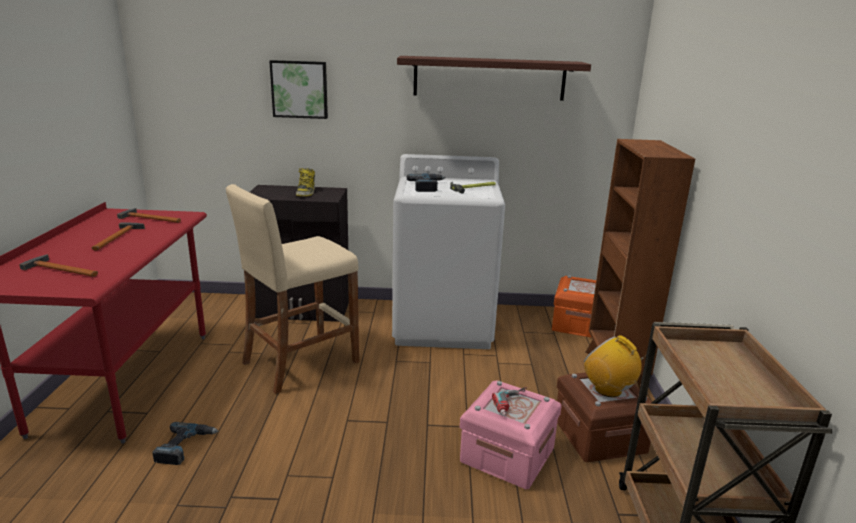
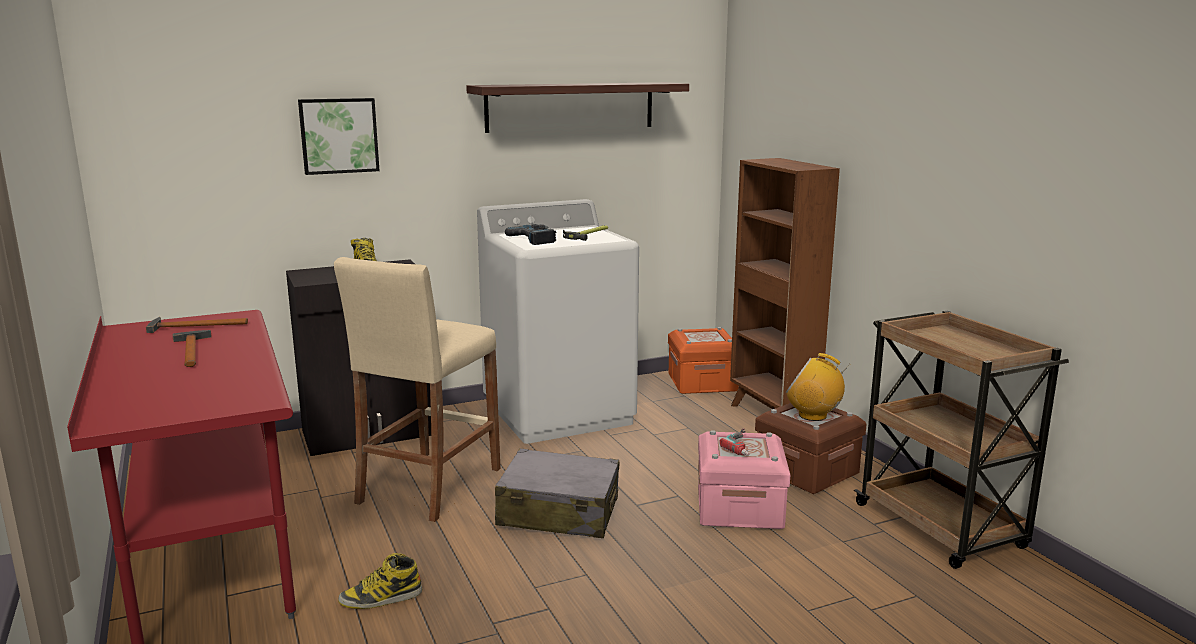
camera: 25 degrees left, 5 degrees down
(60, 269) = (182, 391): hammer -> none
(185, 447) = (381, 598): power drill -> boot
(364, 413) = (558, 512): none -> grey suitcase

